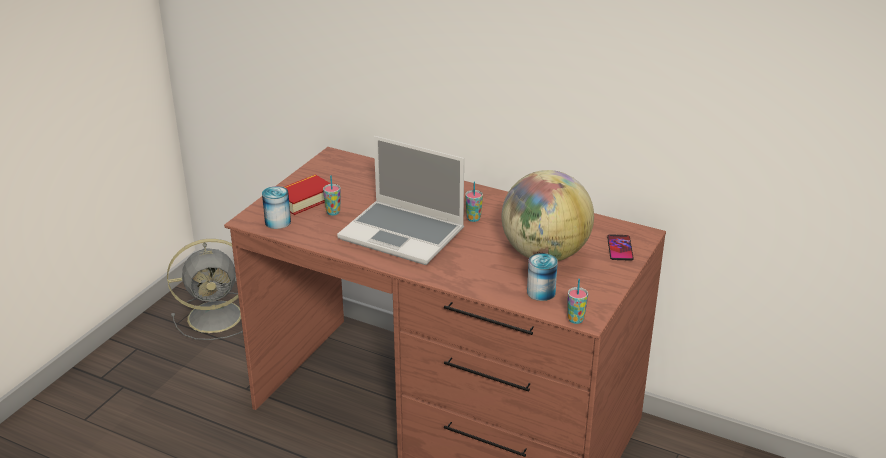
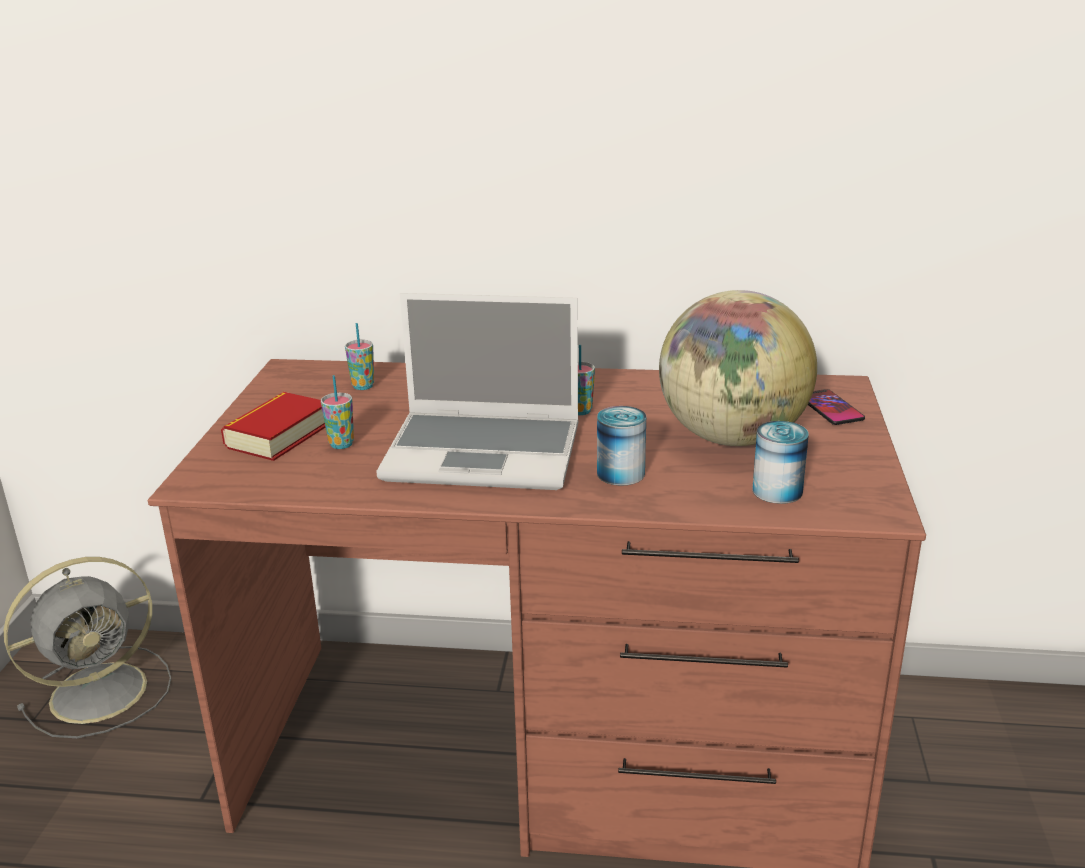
camera: 20 degrees left, 5 degrees down
(277, 222) = (250, 476): can -> can (620, 473)
(575, 319) = (868, 518): cup -> cup (363, 386)

